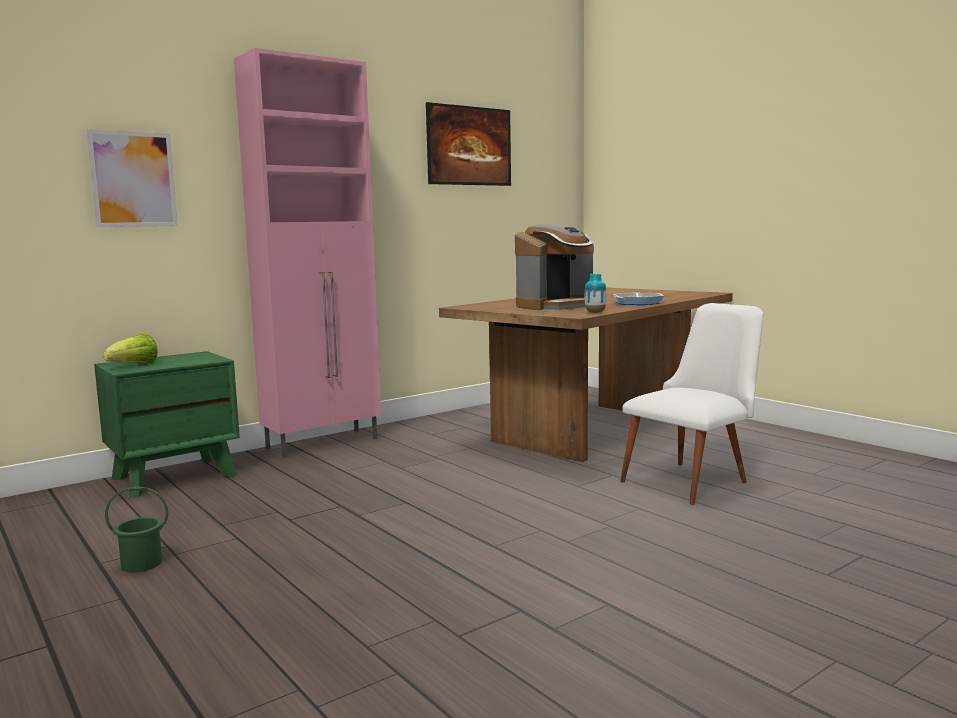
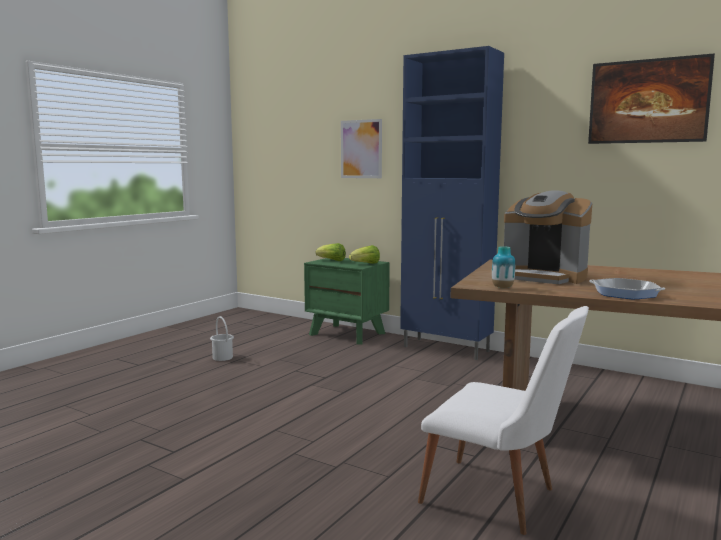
camera: 70 degrees right, 0 degrees up
(142, 564) = (222, 357): green bucket -> white bucket
(201, 357) = (366, 264): none -> lettuce
(324, 443) = (447, 349): pink cabinet -> blue cabinet

